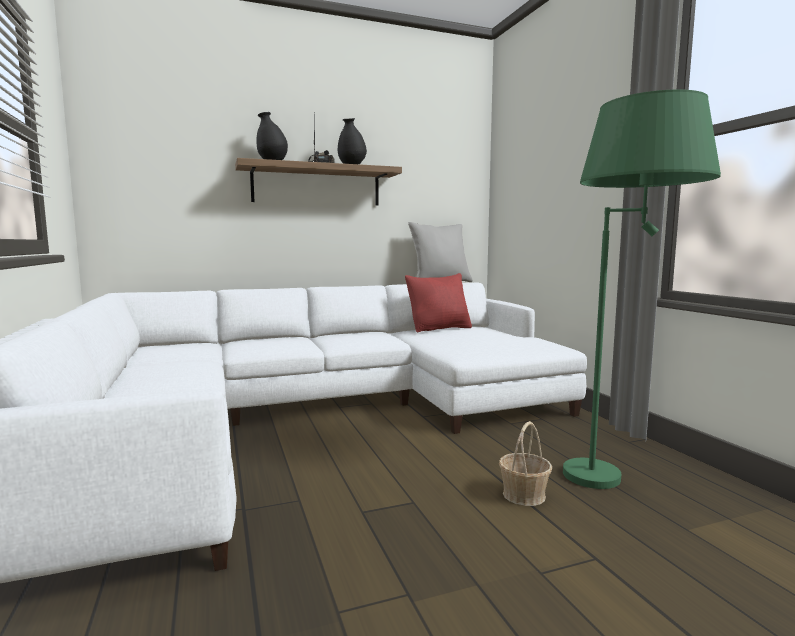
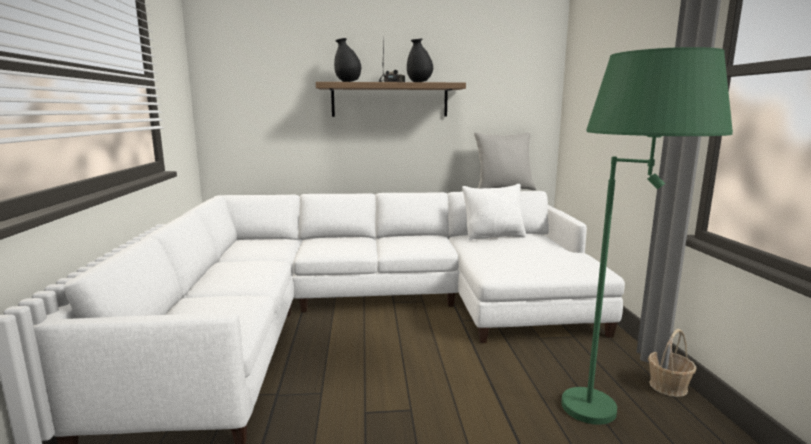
camera: 15 degrees right, 5 degrees up
(439, 329) = (494, 236): red pillow -> white pillow
(523, 495) = (511, 418): basket -> basket (667, 386)

